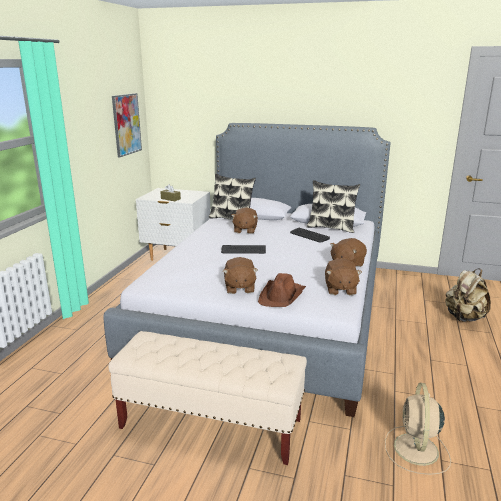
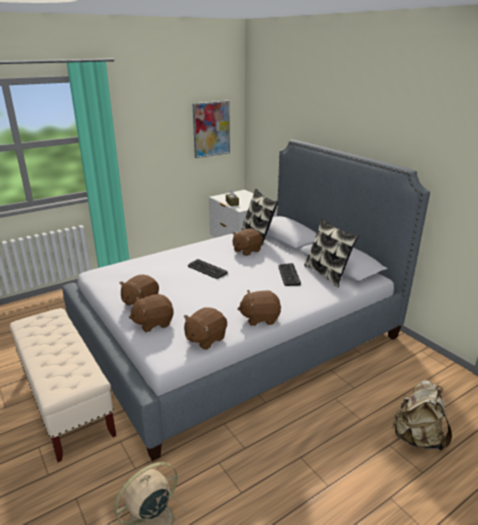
camera: 40 degrees right, 5 degrees up
(282, 296) = (153, 323): brown hat -> brown plush toy

